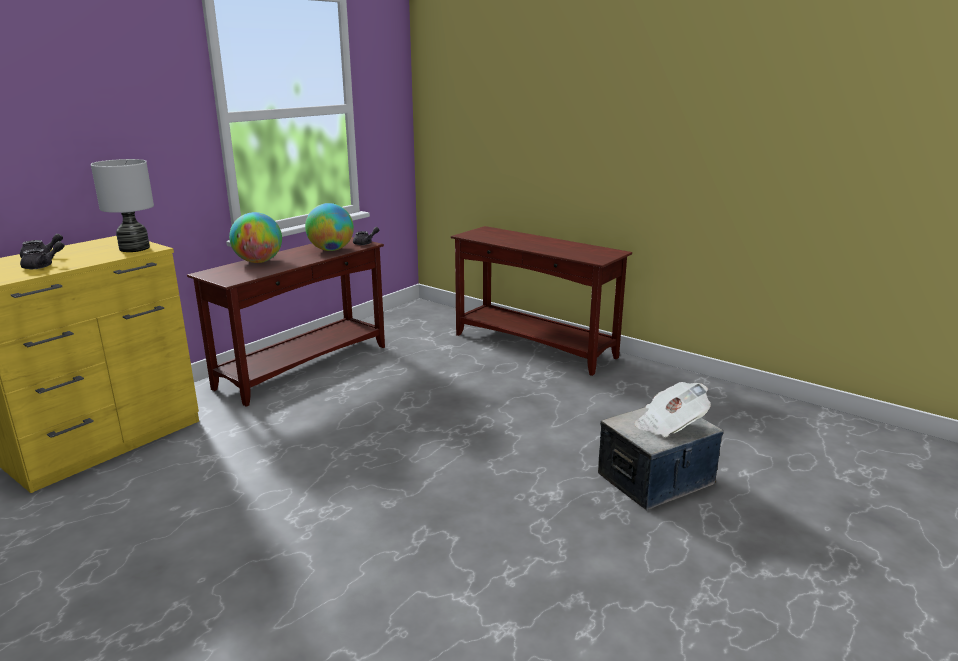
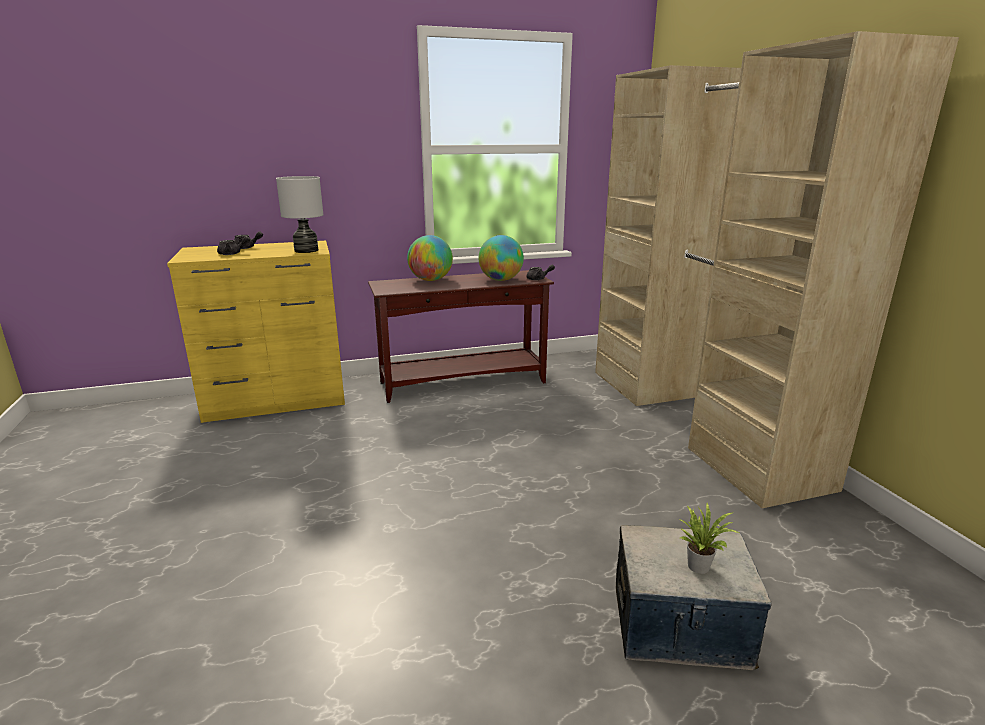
camera: 35 degrees right, 0 degrees up
(535, 346) = (694, 421): brown console table -> beige wardrobe
(669, 425) = (699, 564): newspaper -> potted plant

